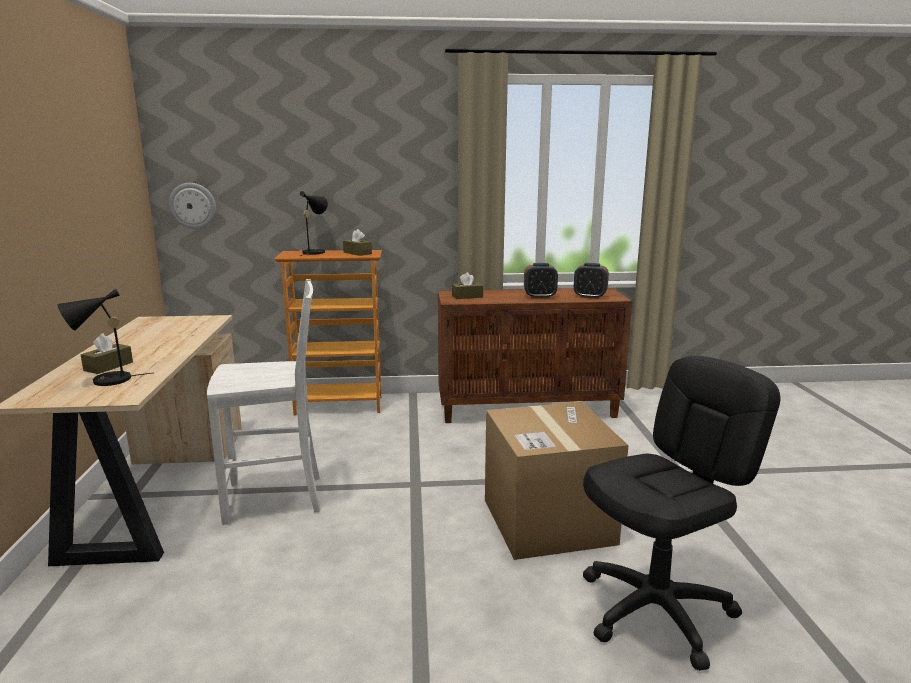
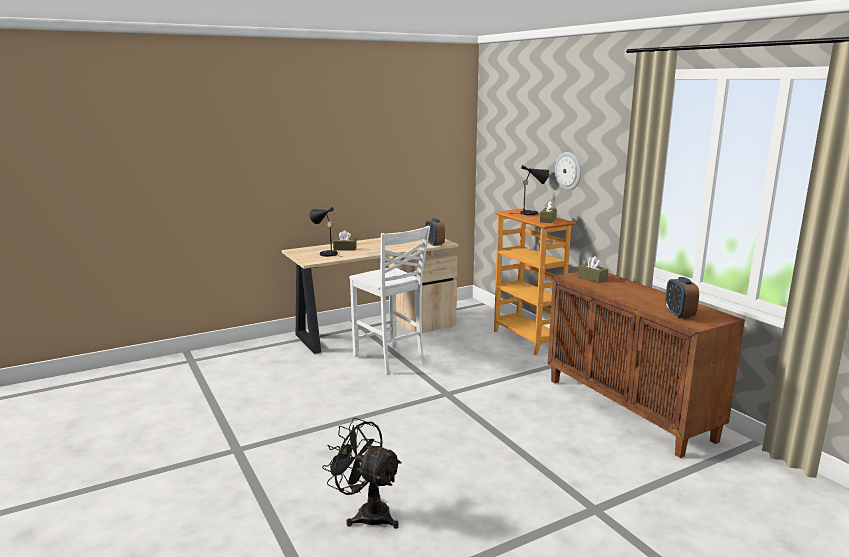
camera: 65 degrees right, 0 degrees up
(193, 206) = (491, 166): wall clock -> wall clock (568, 171)
(540, 296) = (640, 298): alarm clock -> alarm clock (434, 244)
(548, 521) = (444, 452): cardboard box -> none
(657, 610) = (366, 513): black office chair -> black fan

